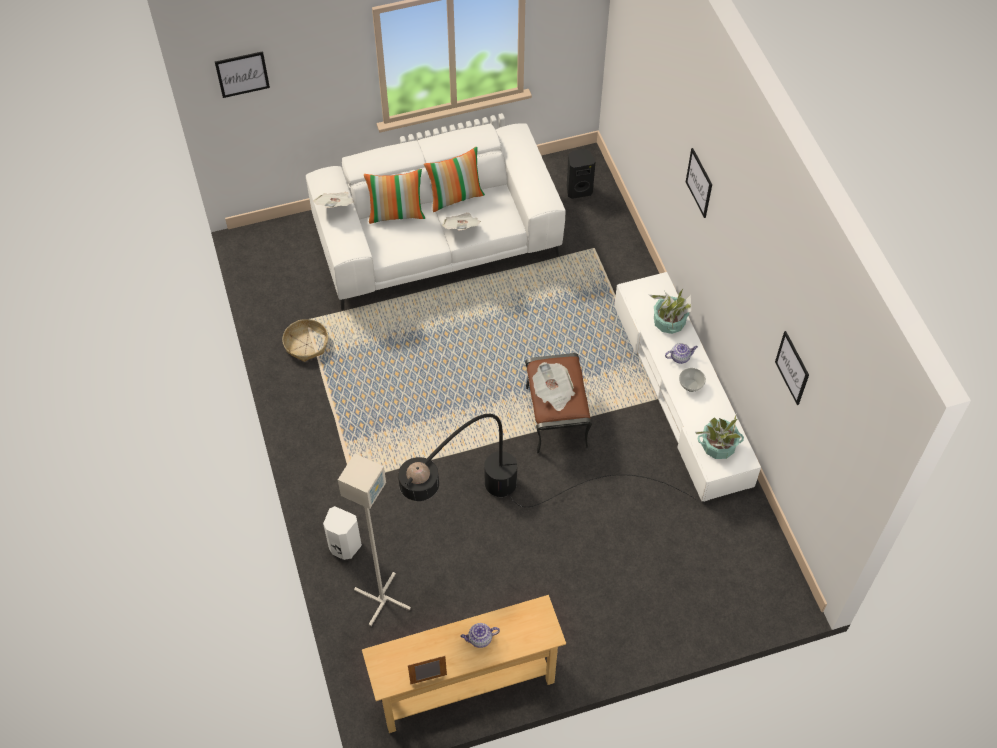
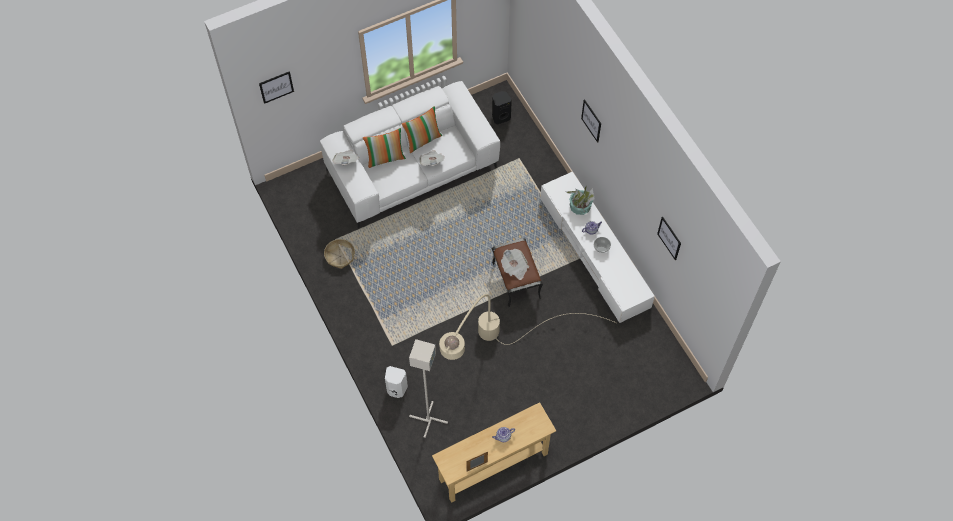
camera: 10 degrees left, 5 degrees up
(494, 521) = (489, 357): black floor lamp -> beige floor lamp
(718, 446) = (625, 286): potted plant -> none

